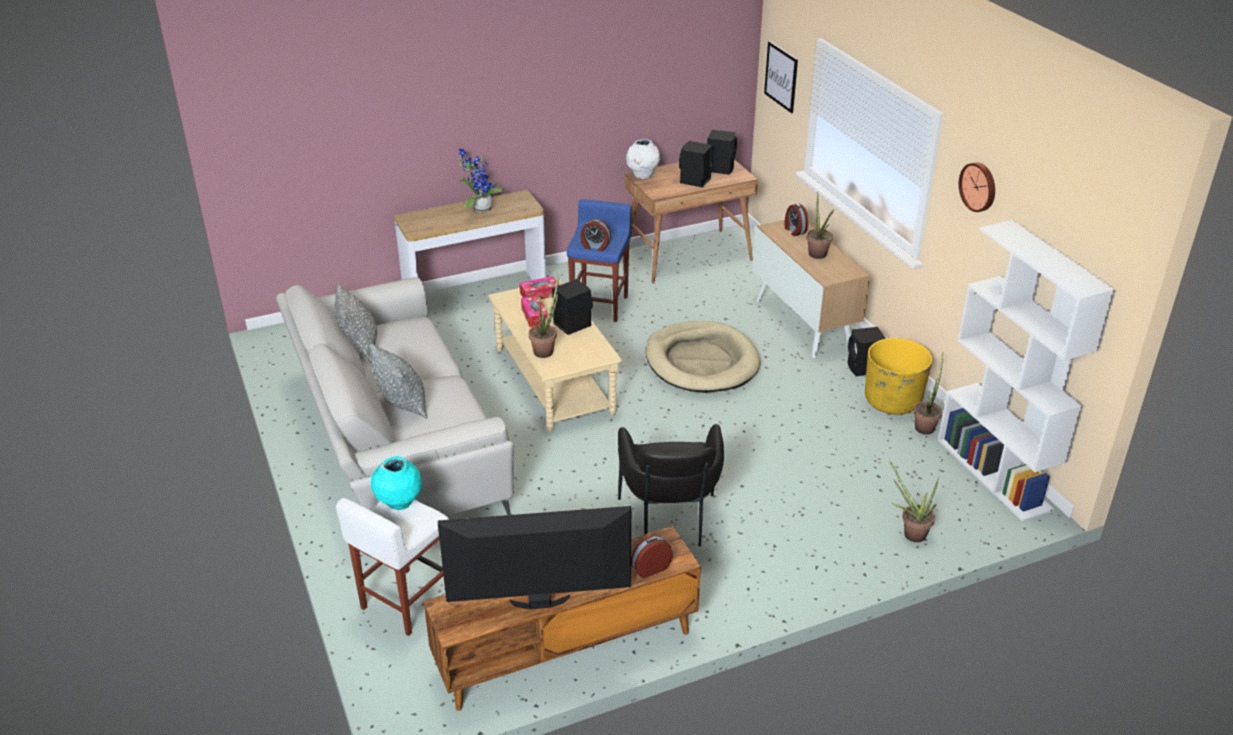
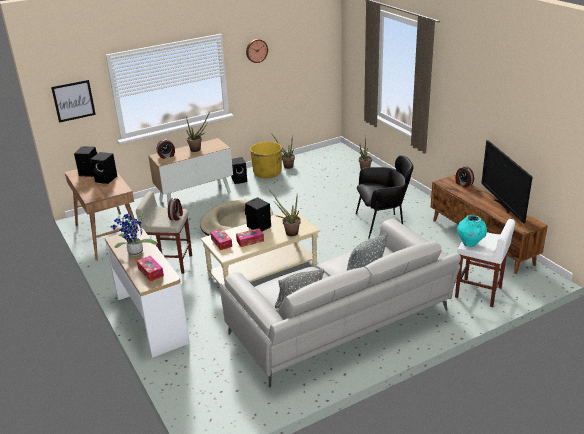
camera: 95 degrees left, 5 degrees down
(432, 219) = (150, 272): none -> tissue box
(600, 305) = (170, 263): blue stool -> beige stool
(642, 176) = (93, 197): white vase -> none
(994, 474) = (318, 153): white bookcase -> none

